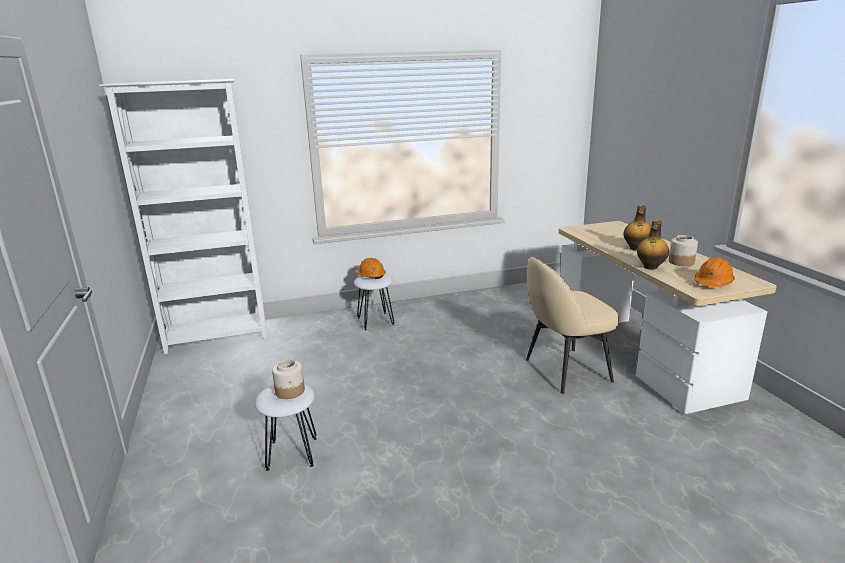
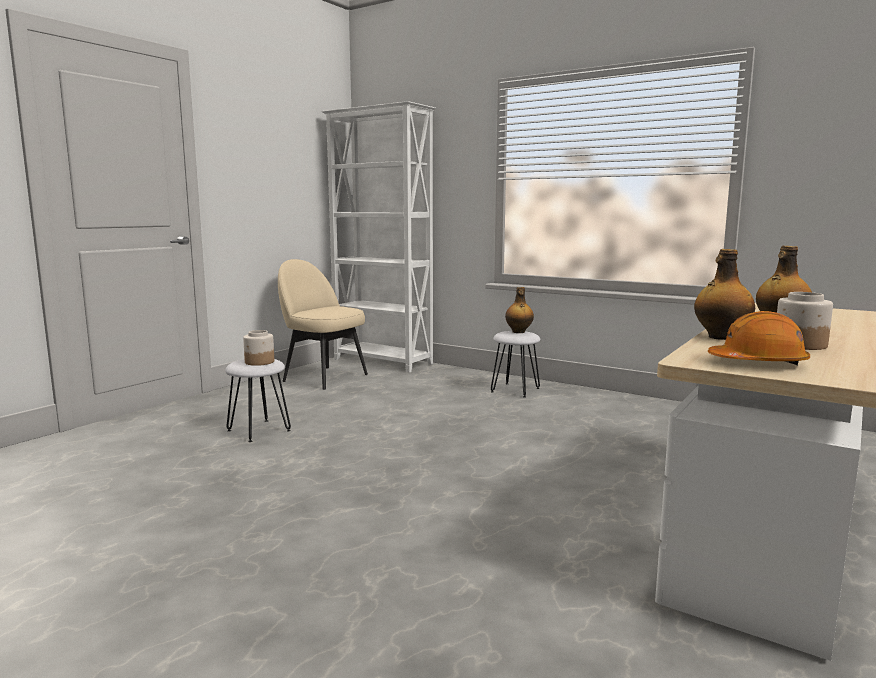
camera: 50 degrees right, 10 degrees down
(370, 275) = (518, 332): orange hard hat -> bottle
(565, 370) = (606, 494): beige chair -> beige chair (324, 377)

